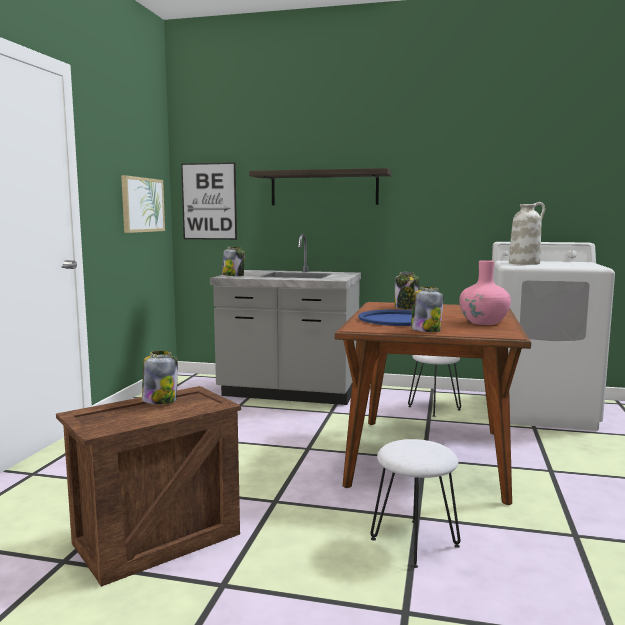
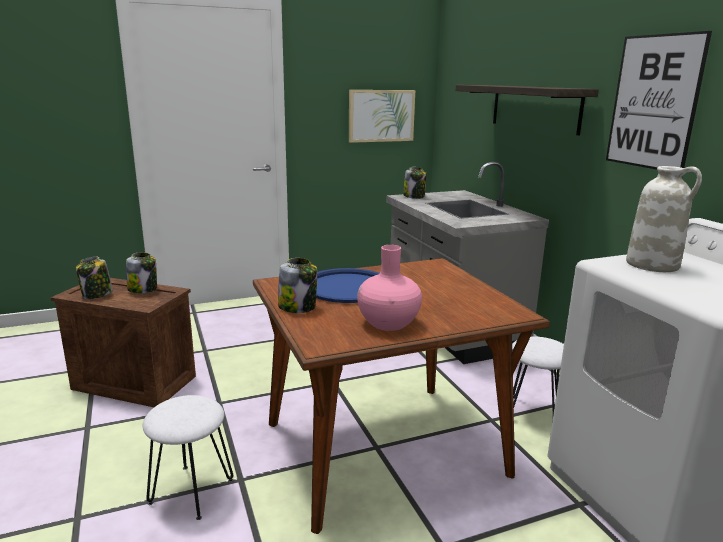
camera: 55 degrees right, 10 degrees up
(209, 201) = (455, 113): picture -> picture (654, 102)
(407, 307) = (431, 277): jar -> jar (97, 295)

